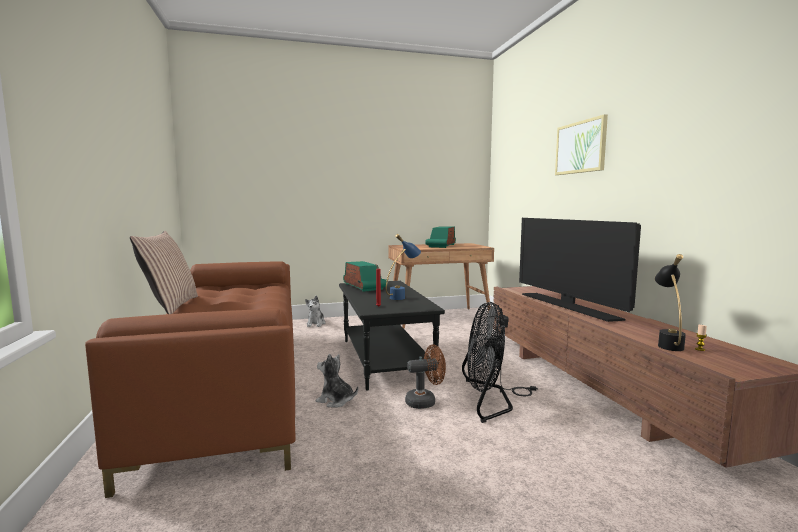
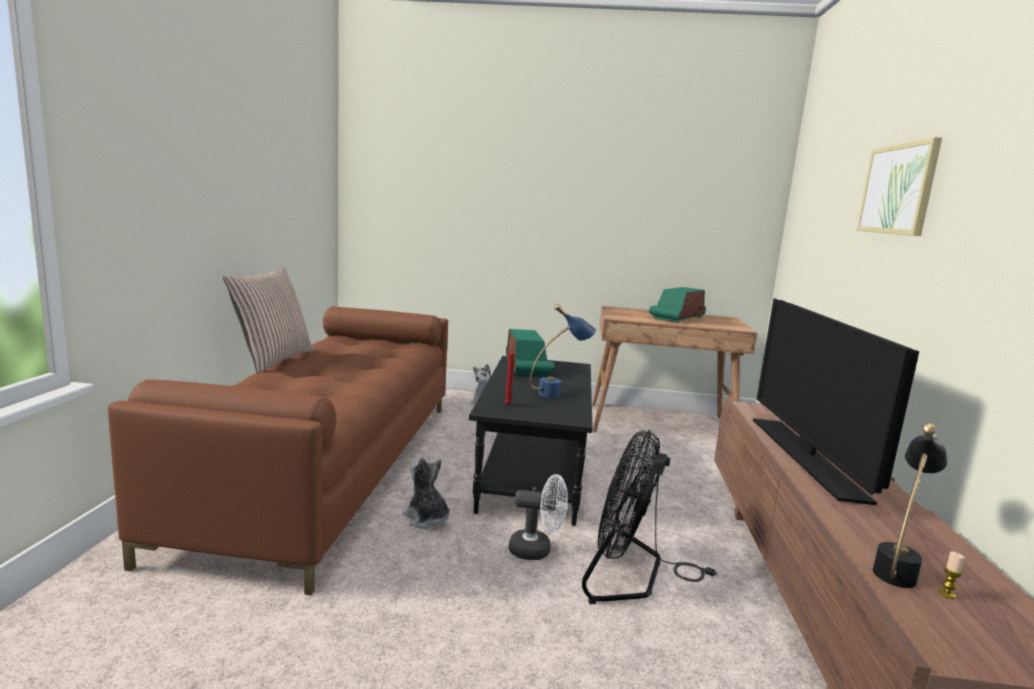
camera: 20 degrees right, 5 degrees up
(425, 401) = (537, 550): brown fan -> white fan

